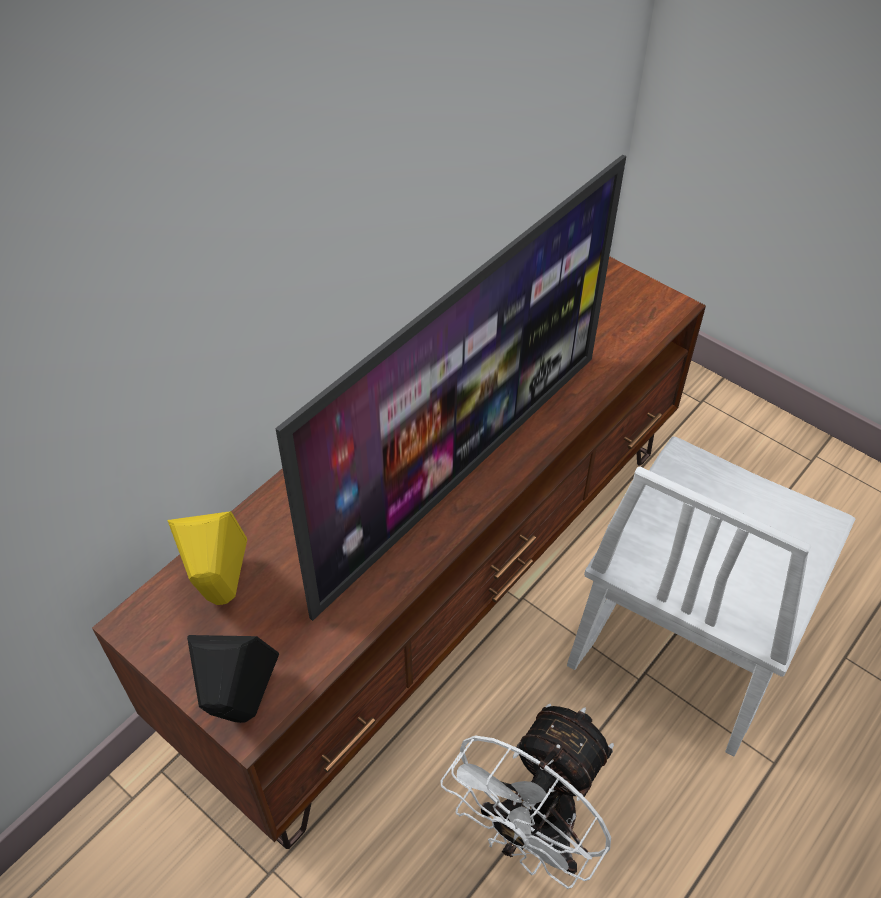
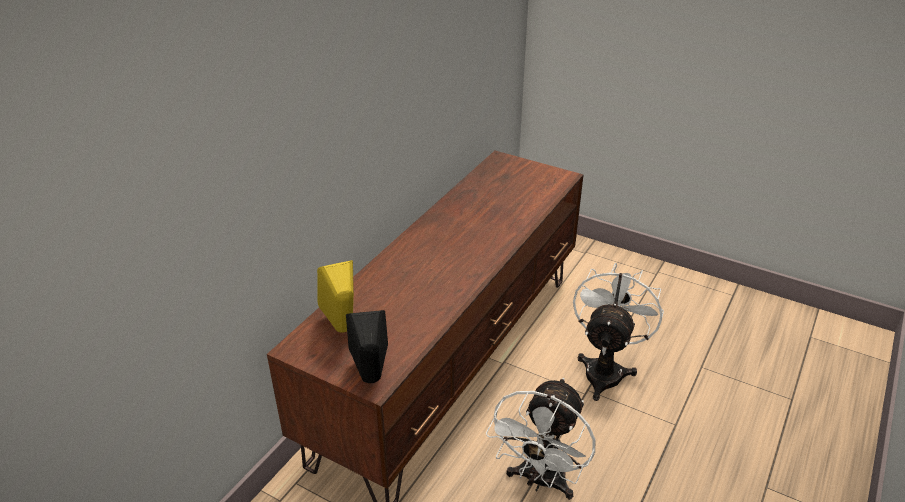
camera: 10 degrees left, 15 degrees down
(459, 472) = (466, 259): television -> none
(683, 637) = (605, 369): white chair -> white fan

